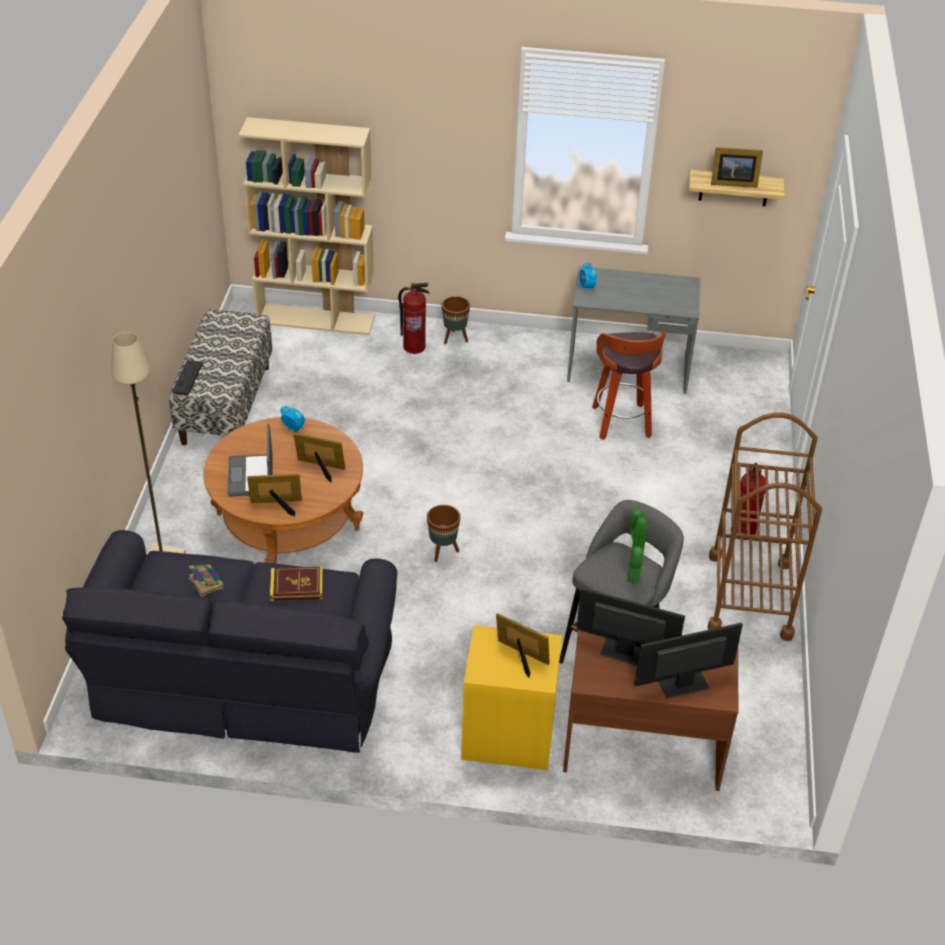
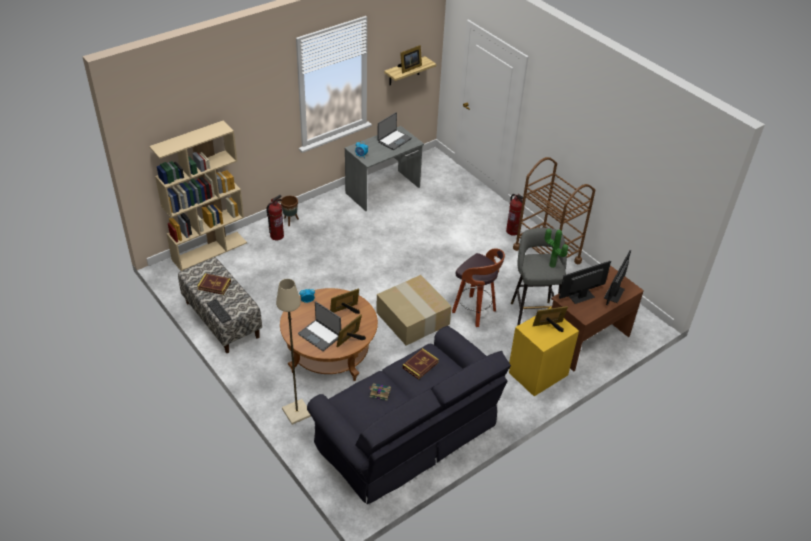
camera: 45 degrees left, 0 degrees up
(222, 347) = (214, 285): none -> book
(443, 552) = (414, 318): brown planter -> cardboard box
(622, 423) = (411, 215): stool -> stool (475, 312)
(661, 291) = (394, 140): none -> laptop

